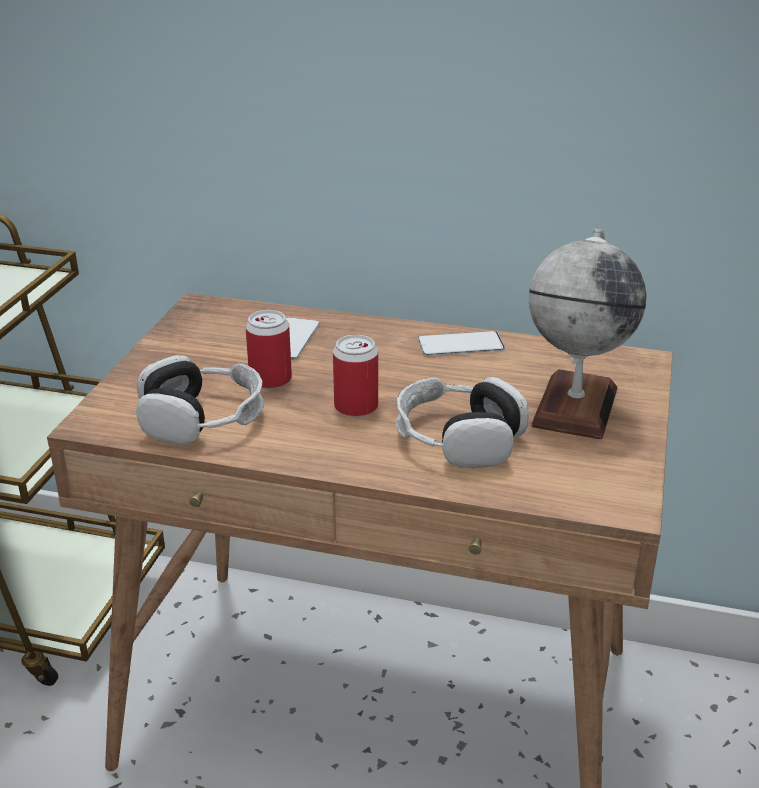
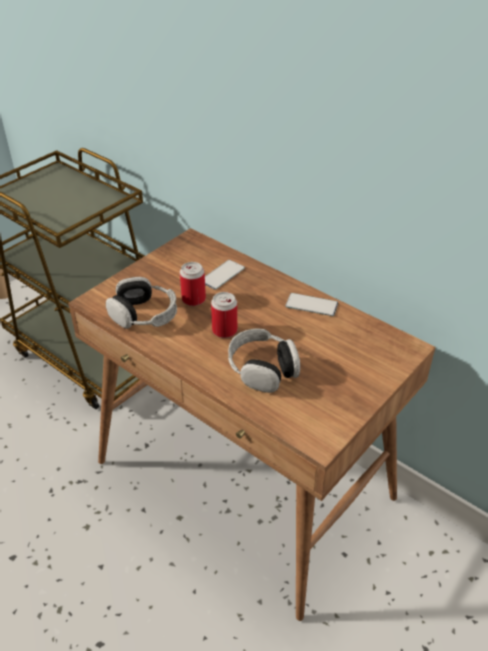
camera: 25 degrees right, 10 degrees up
(575, 406) = (344, 367): globe -> none

